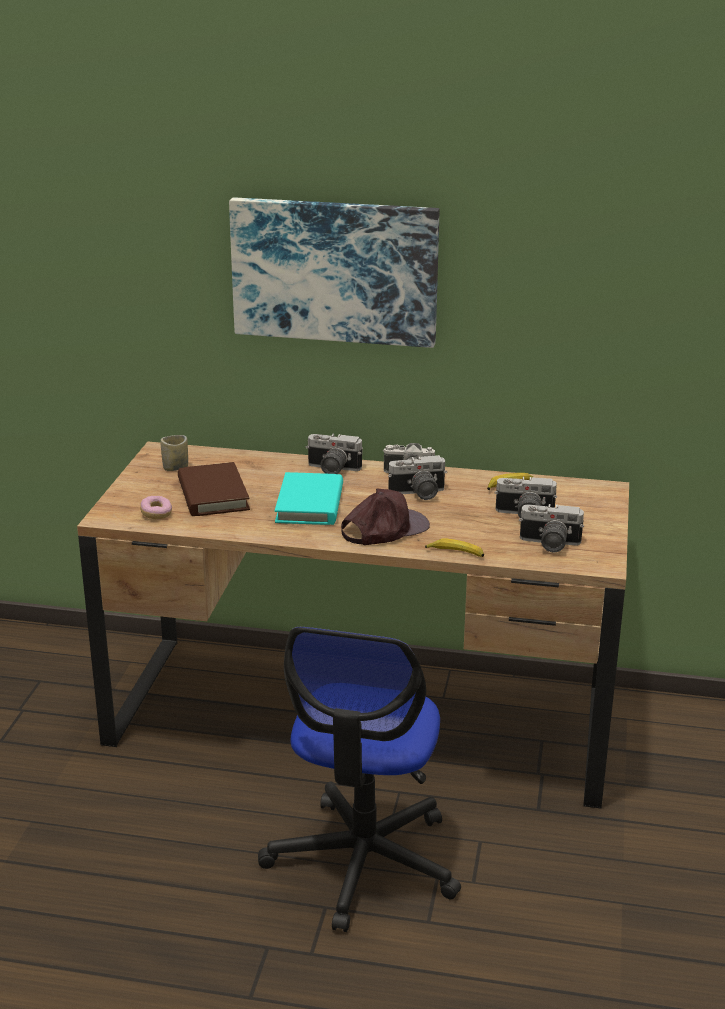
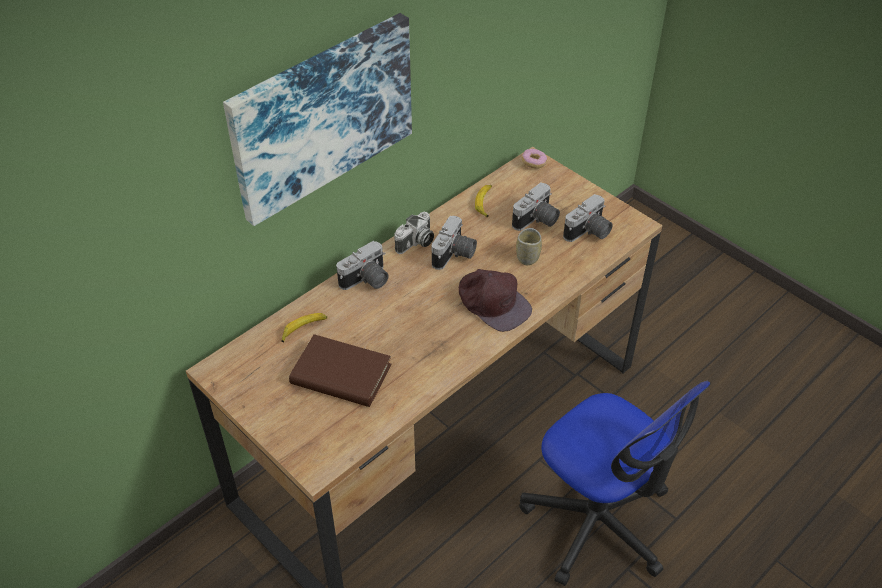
camera: 55 degrees left, 20 degrees up
(156, 514) = (342, 429): donut -> donut (533, 163)
(175, 468) = (263, 376): cup -> cup (527, 258)
(310, 504) = (415, 323): turquoise book -> none
(384, 528) = (493, 302): brown cap -> brown cap turned 135 degrees clockwise
(456, 553) = (563, 285): banana -> banana (303, 329)

